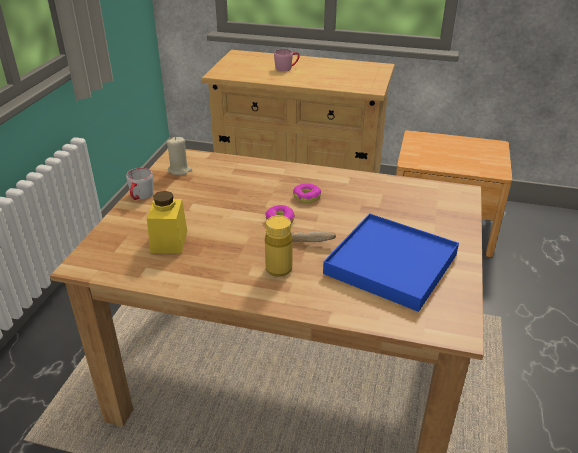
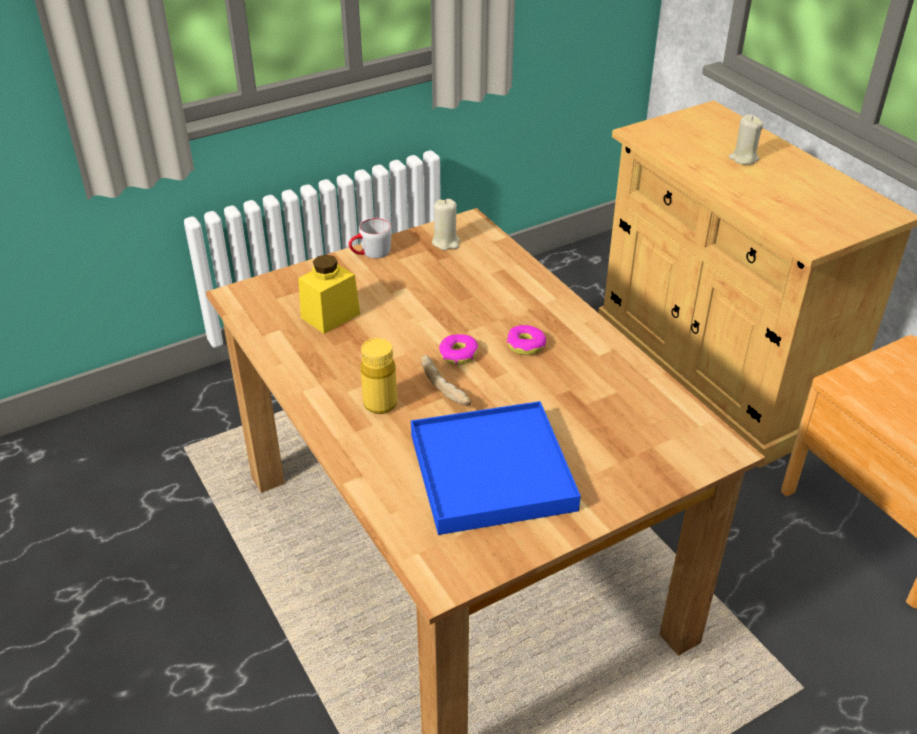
camera: 45 degrees right, 5 degrees up
(287, 67) = (743, 158): pink mug -> beige candle

